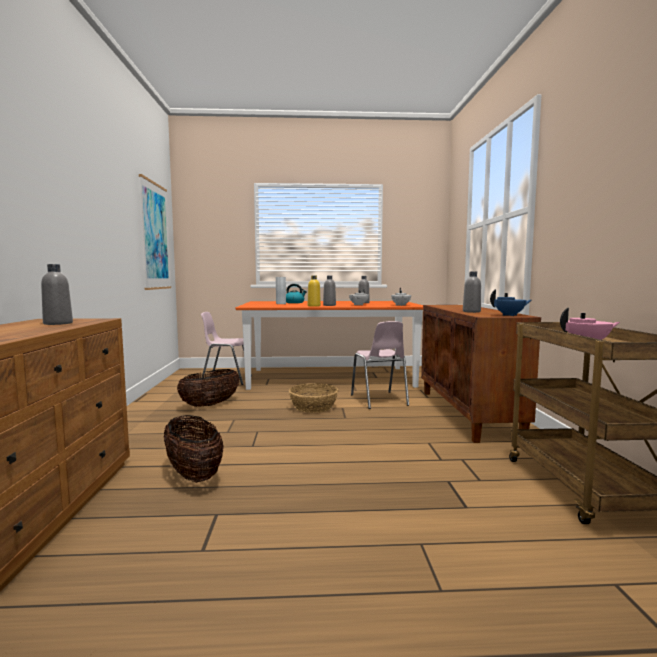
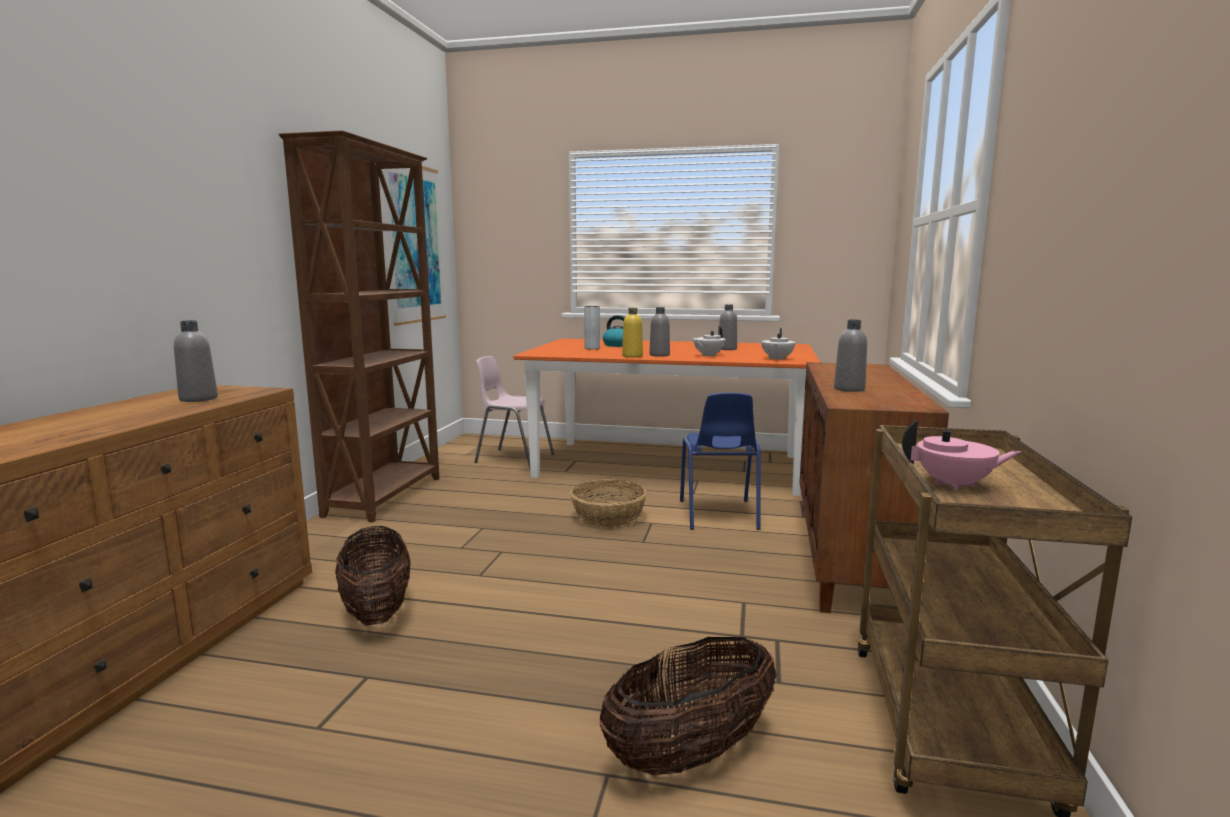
camera: 15 degrees right, 5 degrees up
(150, 407) = (386, 496): none -> brown bookcase
(210, 404) = (466, 499): basket -> basket (690, 753)
(379, 400) = (718, 515): pink chair -> blue chair
(510, 315) = (899, 404): blue teapot -> none

